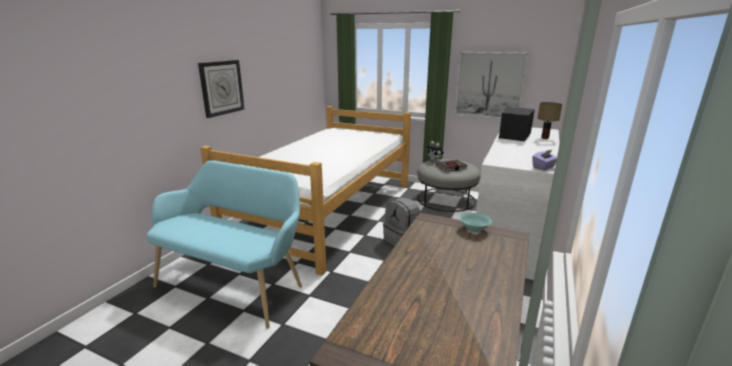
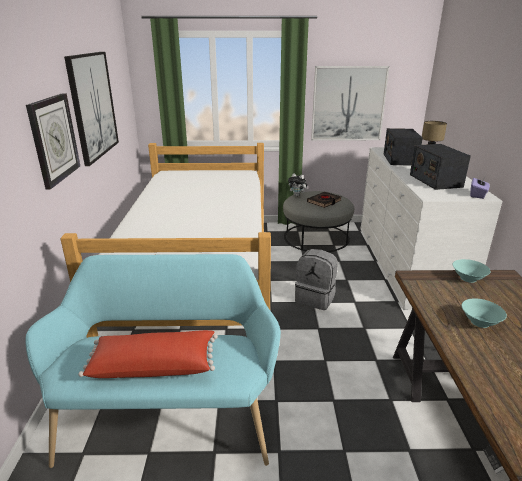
camera: 25 degrees left, 5 degrees up
(212, 233) = (154, 365): none -> red pillow
(270, 72) = (93, 105): none -> picture
(438, 256) = (479, 322): none -> turquoise bowl
(520, 153) = (435, 180): none -> radio

